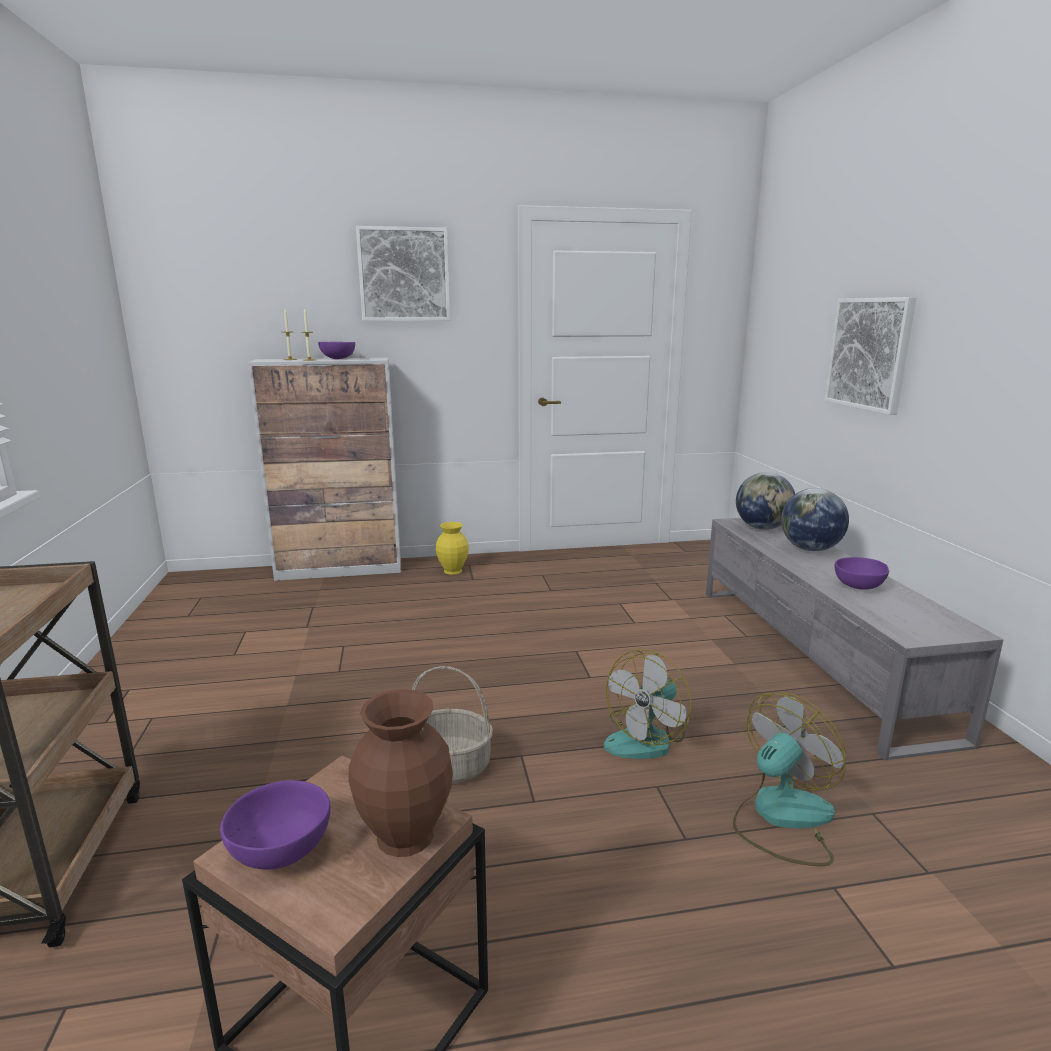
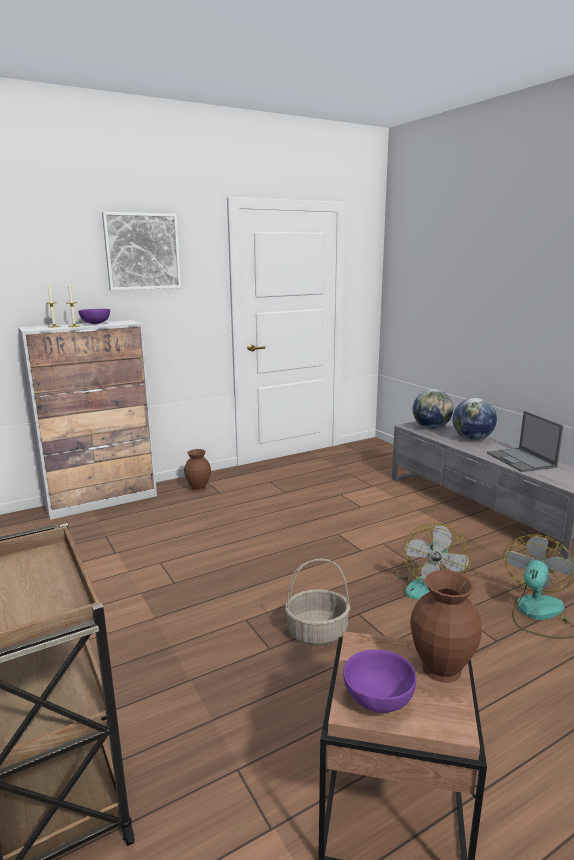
camera: 20 degrees left, 0 degrees up
(452, 570) = (198, 488): yellow vase -> brown vase
(860, 587) = (521, 460): purple bowl -> laptop
(869, 354) = (491, 306): picture -> none

